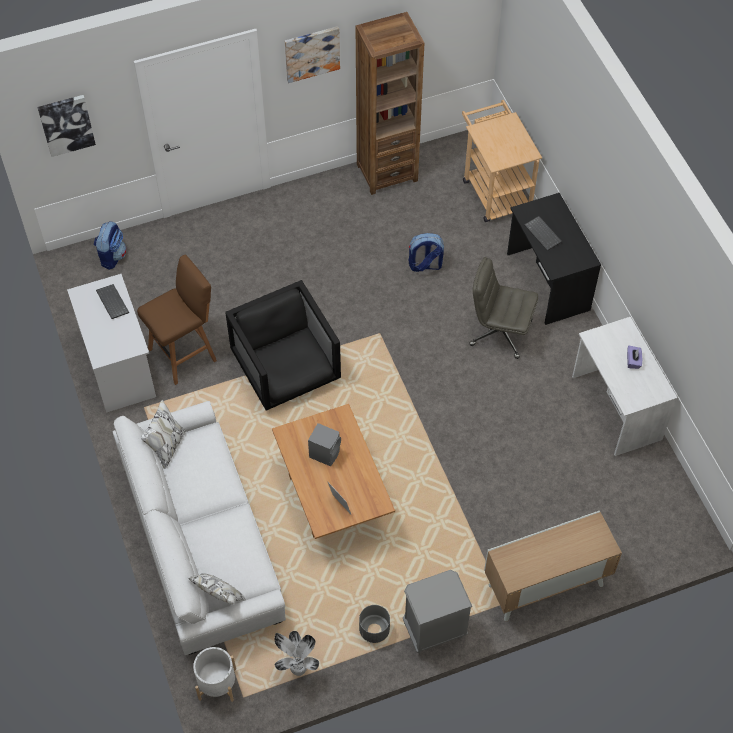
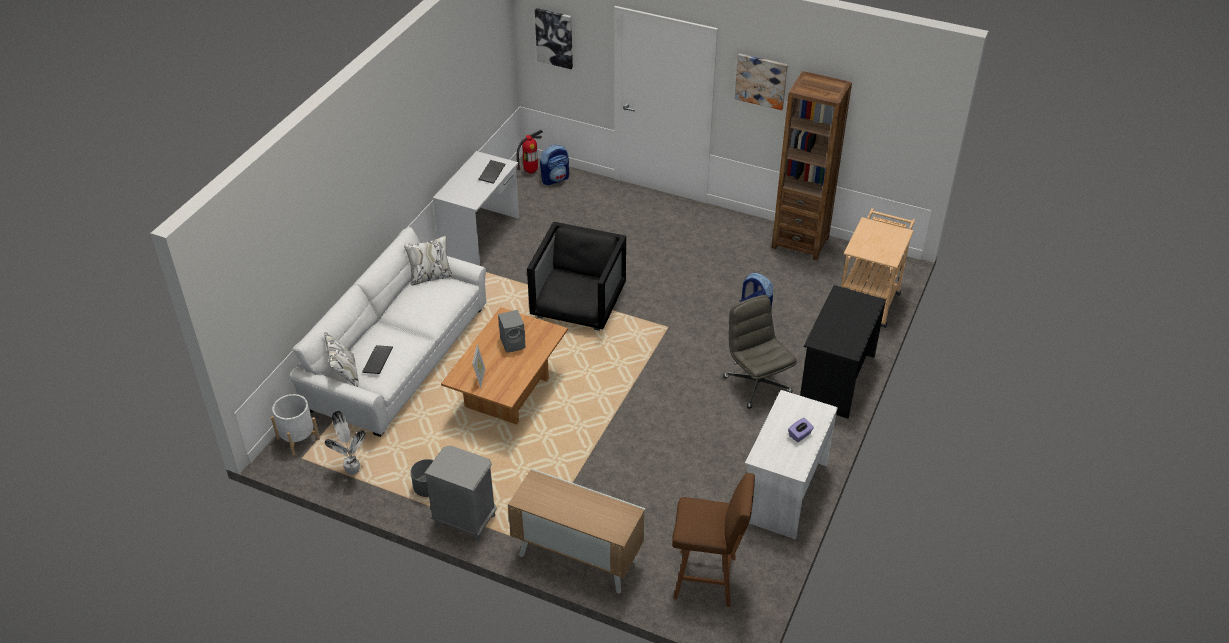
camera: 45 degrees right, 15 degrees down
(80, 264) = (530, 171): none -> fire extinguisher
(184, 353) = (527, 255): brown stool -> brown stool (708, 578)
(543, 234) = (837, 315): keyboard -> keyboard (378, 361)

